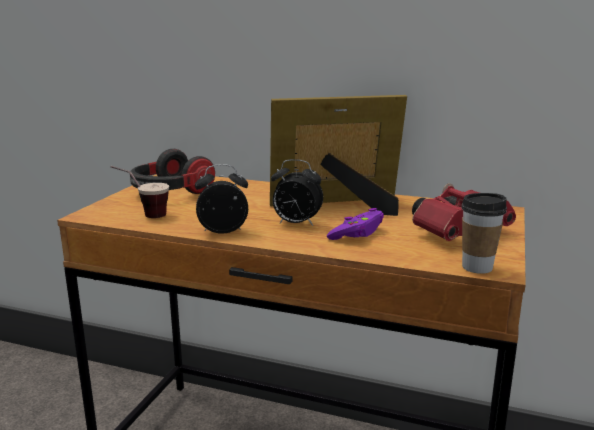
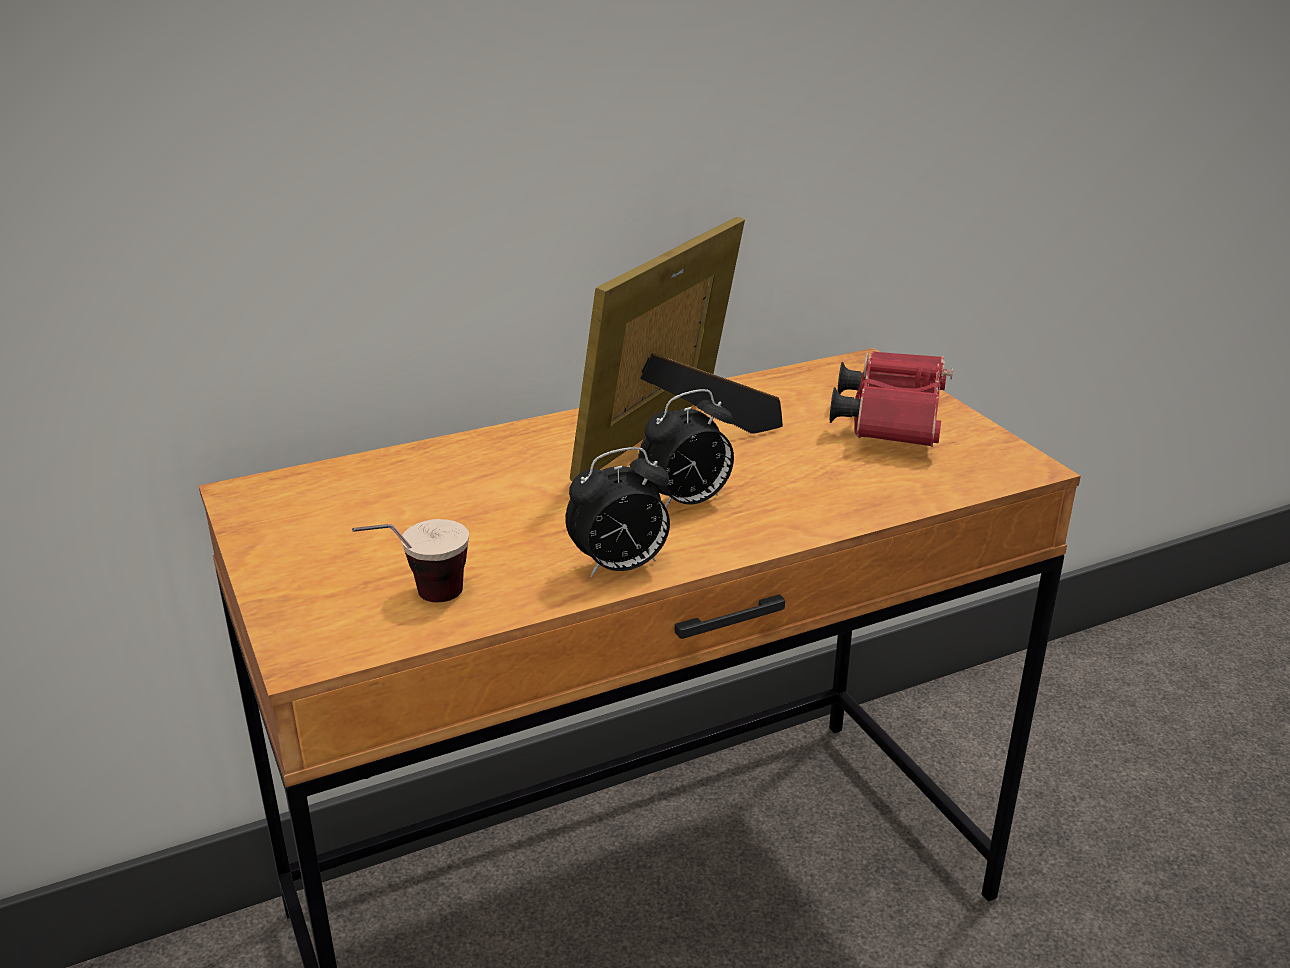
camera: 45 degrees left, 10 degrees up
(170, 192) = (344, 530): headphones -> none
(223, 231) = (620, 567): alarm clock -> alarm clock turned 150 degrees counterclockwise
(357, 233) = (792, 481): purple game controller -> none
(477, 267) = (1005, 473): cup -> none

